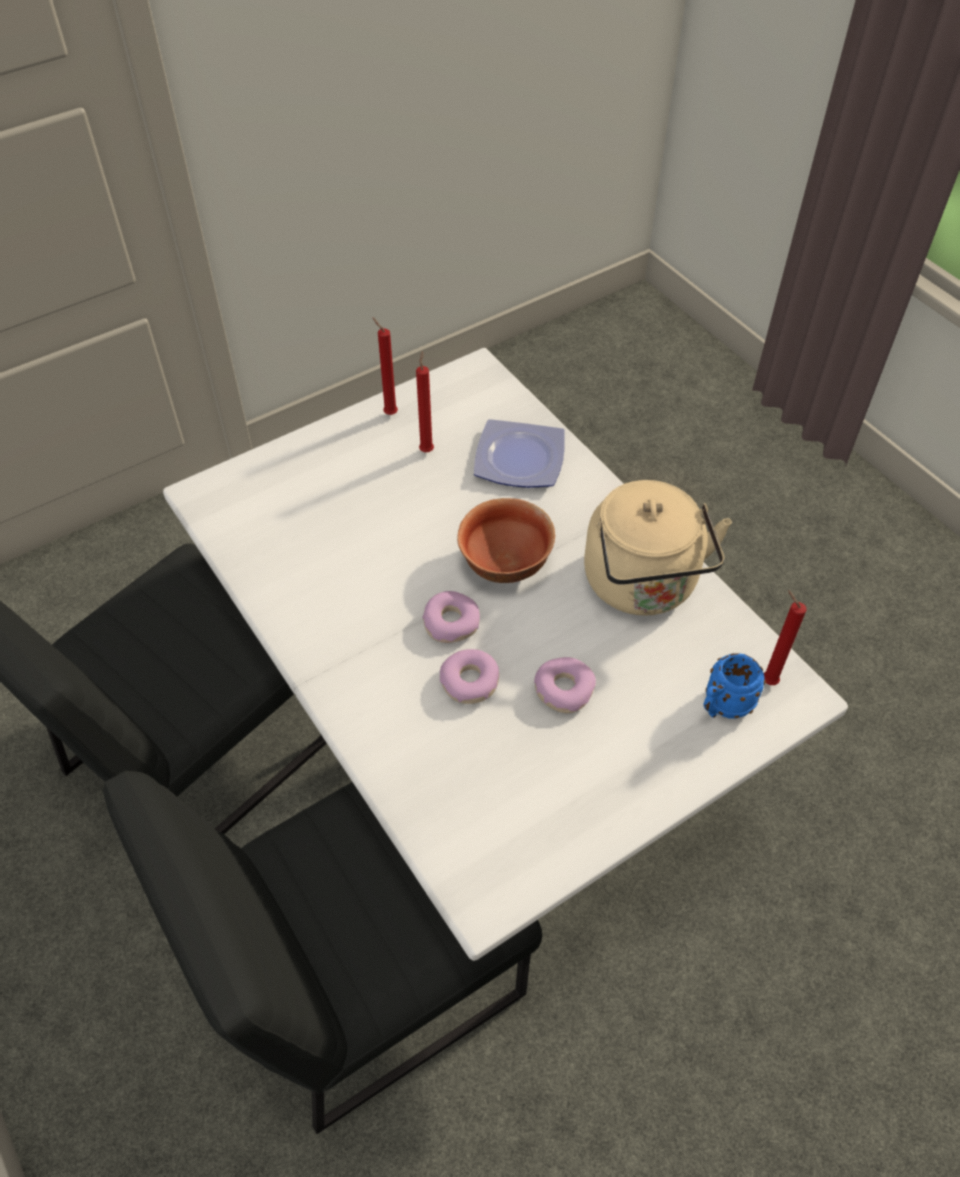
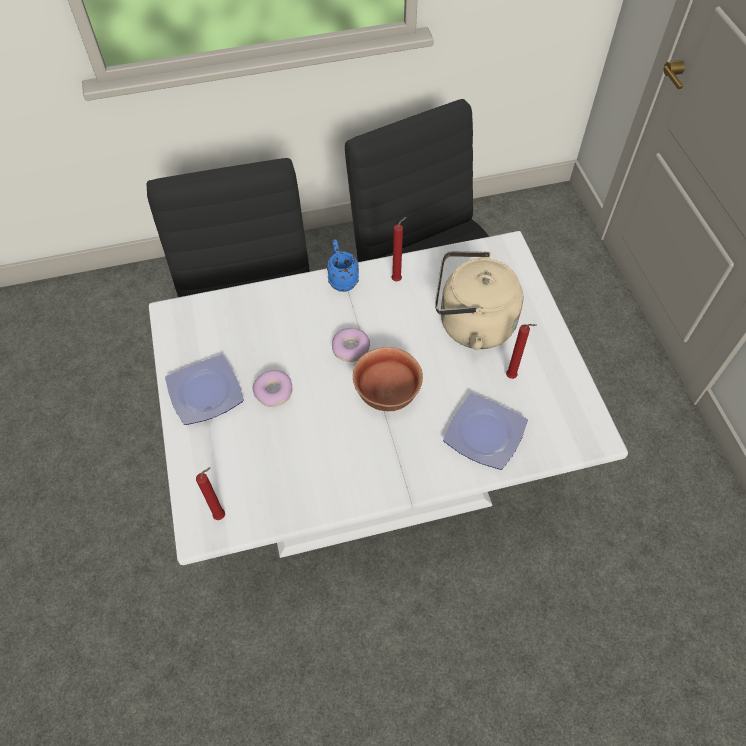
camera: 110 degrees right, 5 degrees up
(389, 413) = (559, 363): red candle -> red candle (398, 279)
(470, 682) = (303, 346): donut -> none
(606, 775) = (207, 393): none -> plate
(643, 586) = (332, 470): beige kettle -> beige kettle (471, 324)
(722, 706) = (217, 477): blue mug -> blue mug (342, 279)

